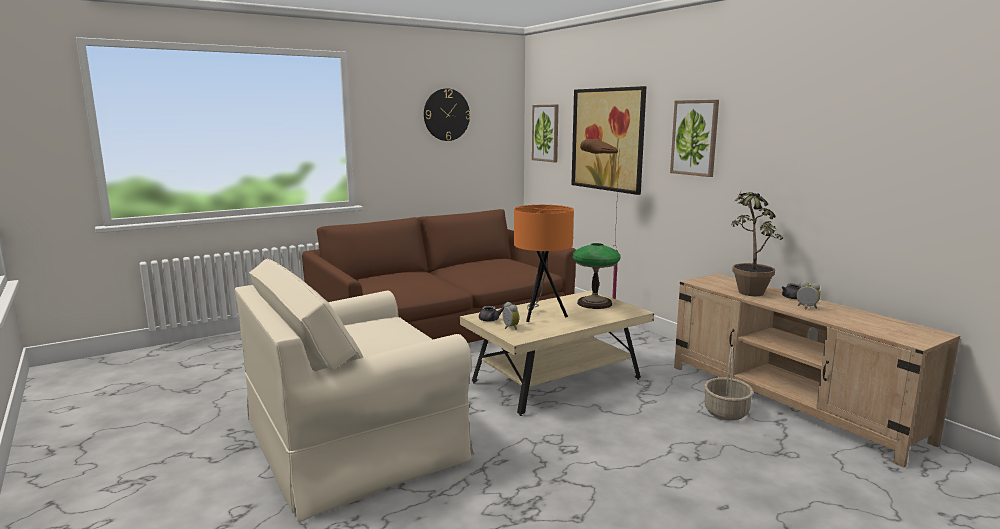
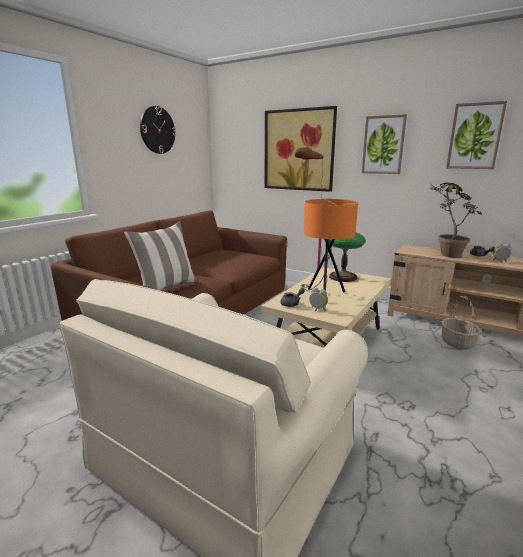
camera: 25 degrees left, 5 degrees up
(395, 289) = (166, 288): none -> pillow
(546, 133) = (234, 148): picture -> picture (475, 136)

